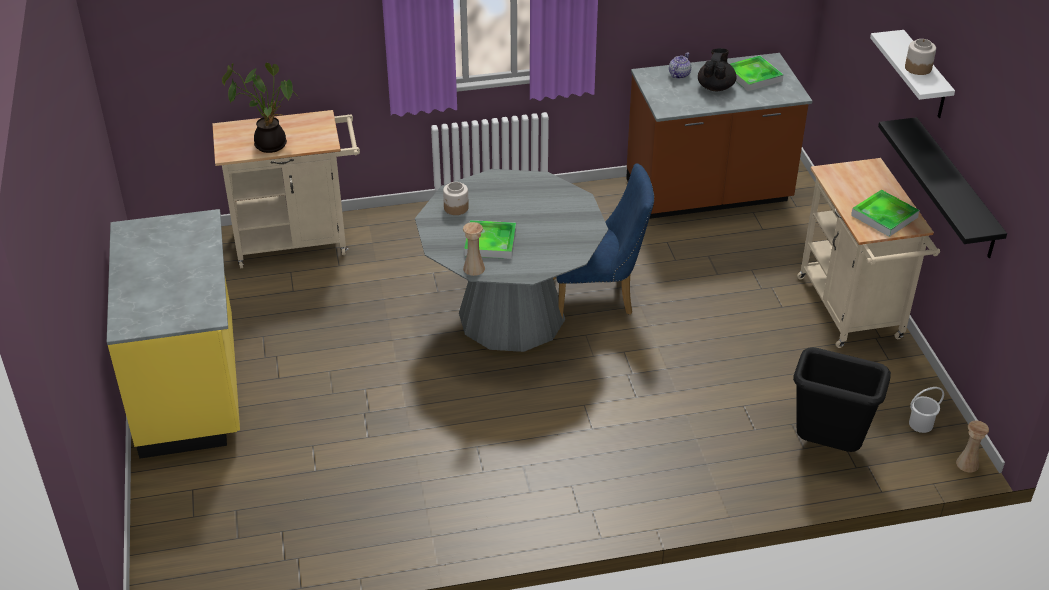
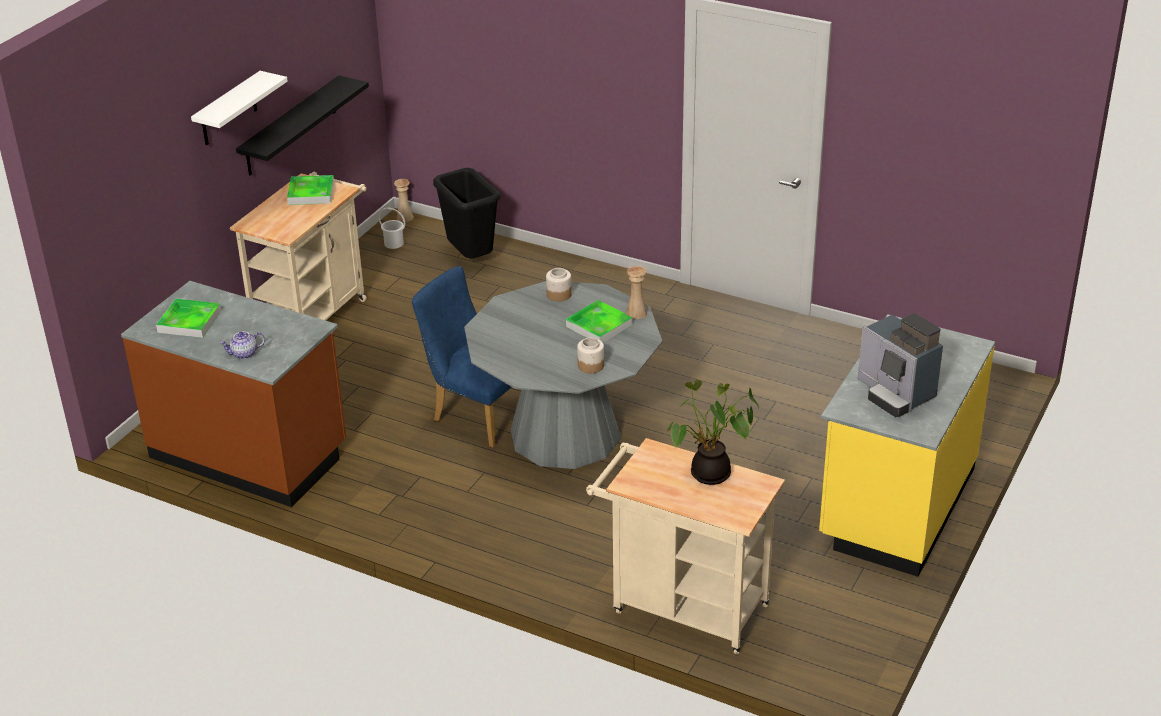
camera: 140 degrees left, 5 degrees down
(170, 250) = (895, 393): none -> coffee machine
(715, 87) = (237, 327): black teapot -> none
(918, 68) = (248, 90): jar -> jar (558, 295)

